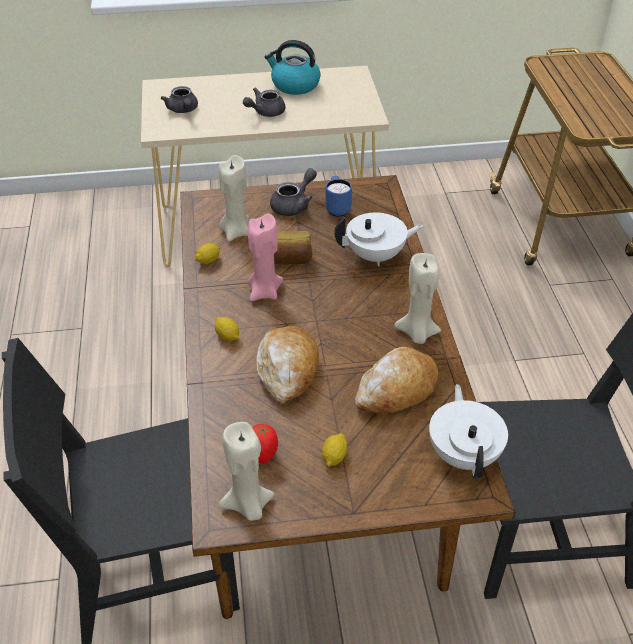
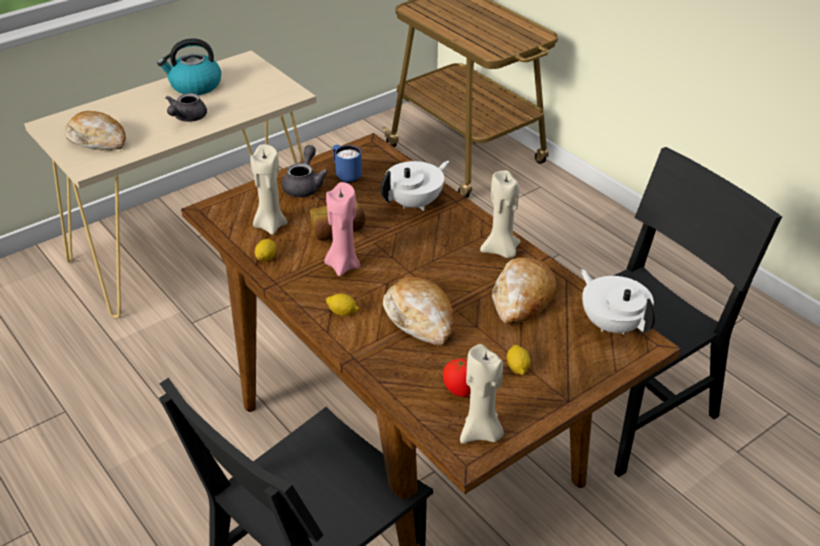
camera: 30 degrees left, 5 degrees down
(183, 110) = (98, 139): grey teapot -> bread

